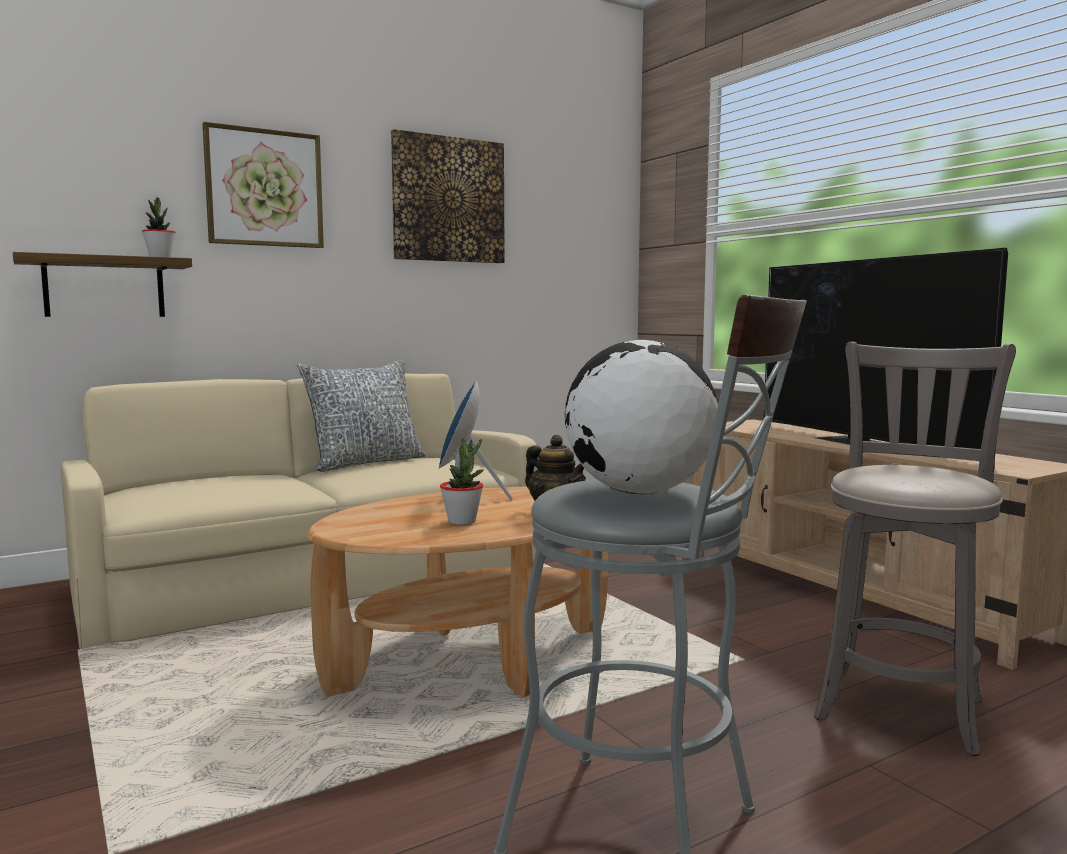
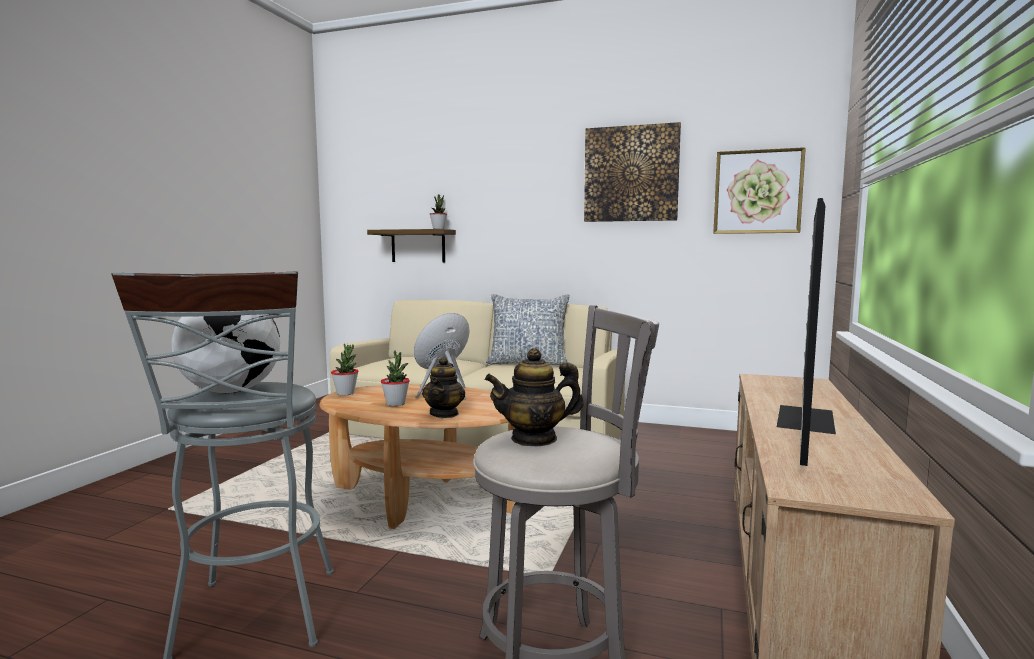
camera: 50 degrees right, 0 degrees up
(264, 188) = (501, 181): picture -> picture (757, 192)
(342, 529) = (345, 393): none -> potted plant
(903, 473) = (534, 439): none -> teapot

